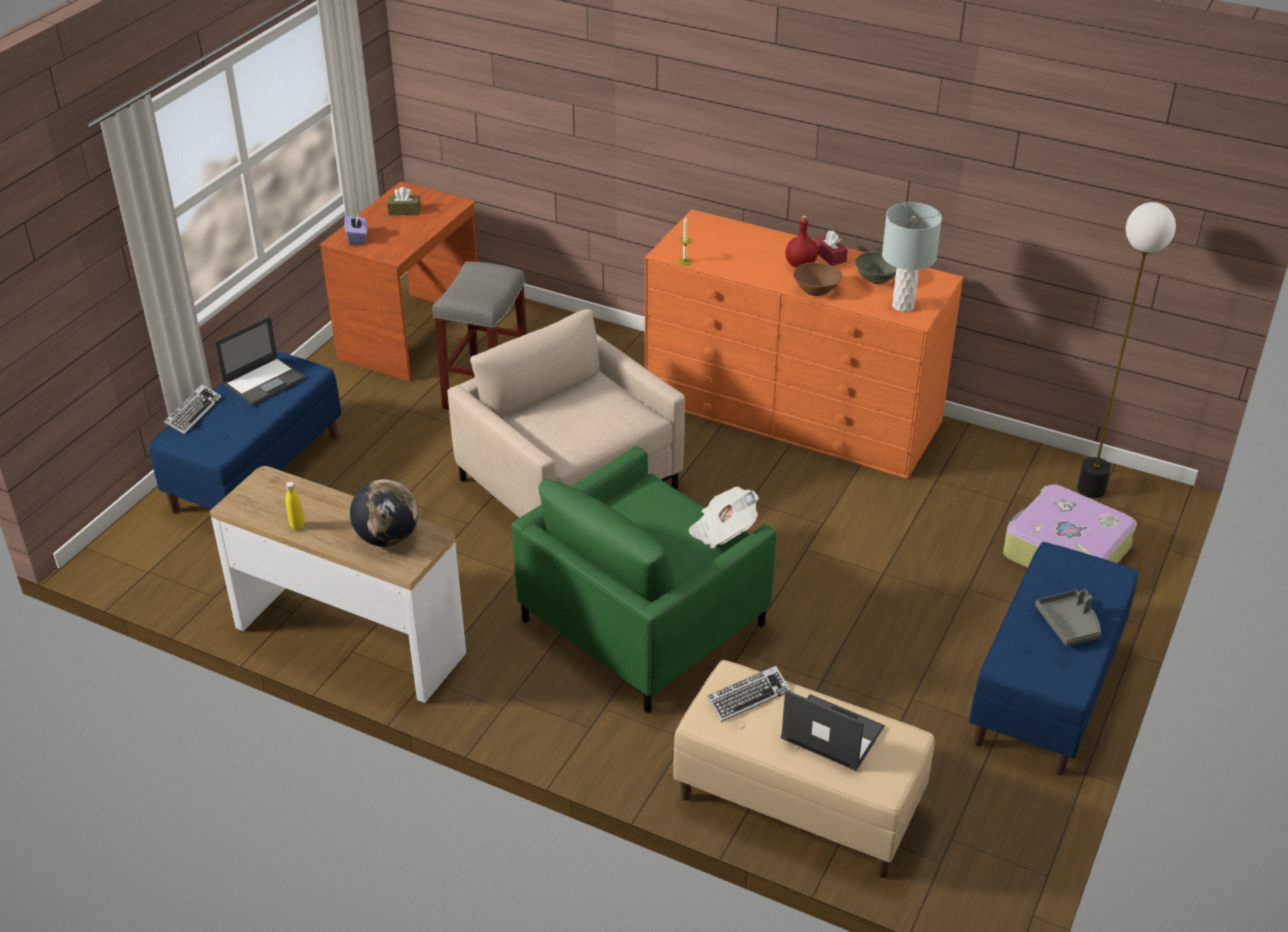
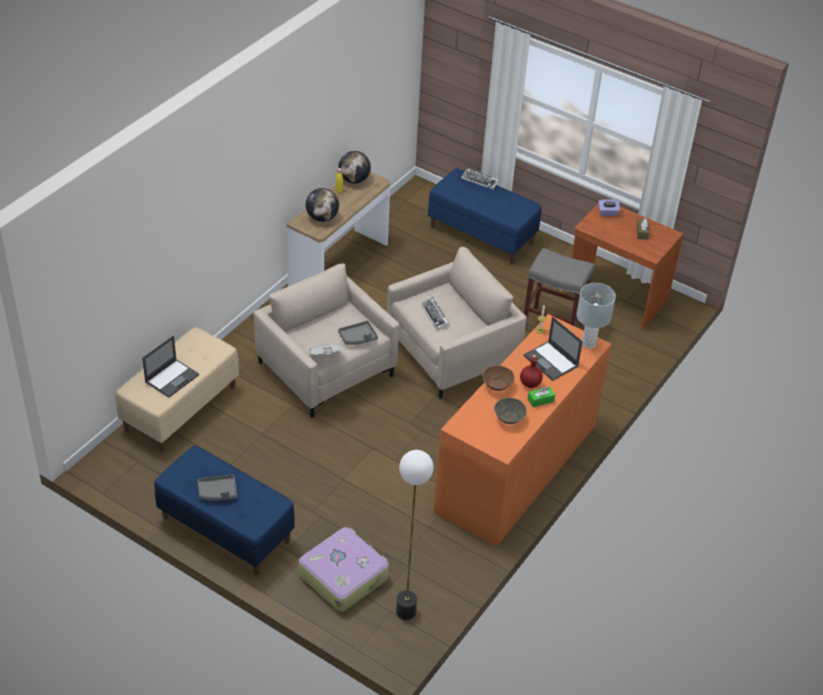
camera: 95 degrees right, 5 degrees up
(259, 510) = (354, 180): none -> globe
(265, 381) = (506, 204): laptop -> laptop (551, 361)
(642, 622) = (326, 369): green armchair -> beige armchair
(667, 500) = (358, 337): none -> grey tray
(748, 697) = (206, 353): keyboard -> keyboard (435, 315)
(829, 256) = (540, 400): red tissue box -> green tissue box
(903, 306) = (472, 423): grey table lamp -> grey table lamp (588, 344)

